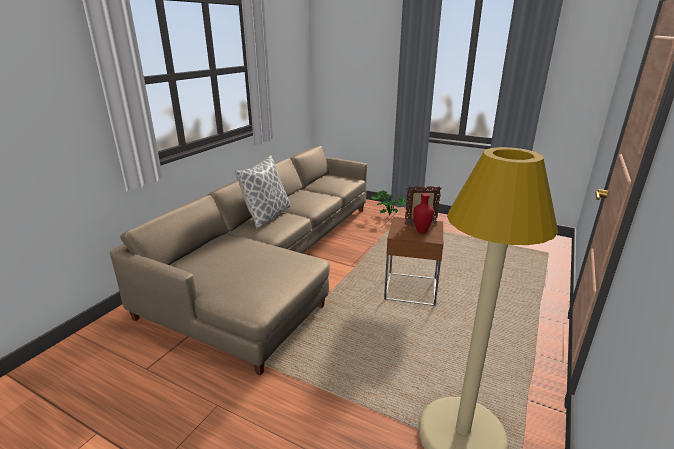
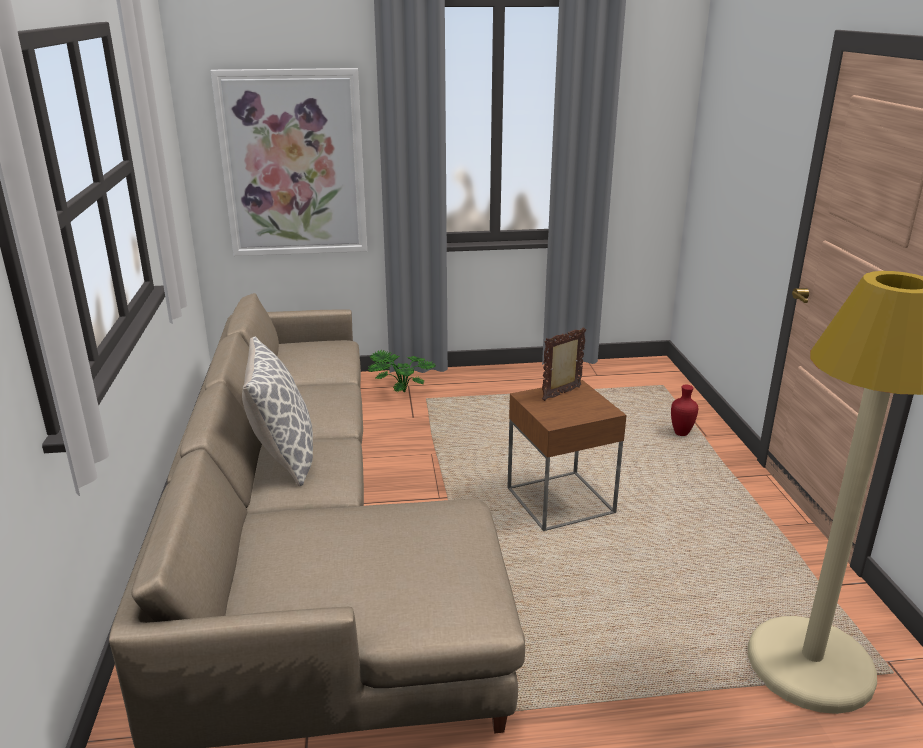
camera: 35 degrees left, 0 degrees up
(358, 84) = (293, 164): none -> picture
(421, 231) = (576, 405): red vase -> red vase (680, 434)

